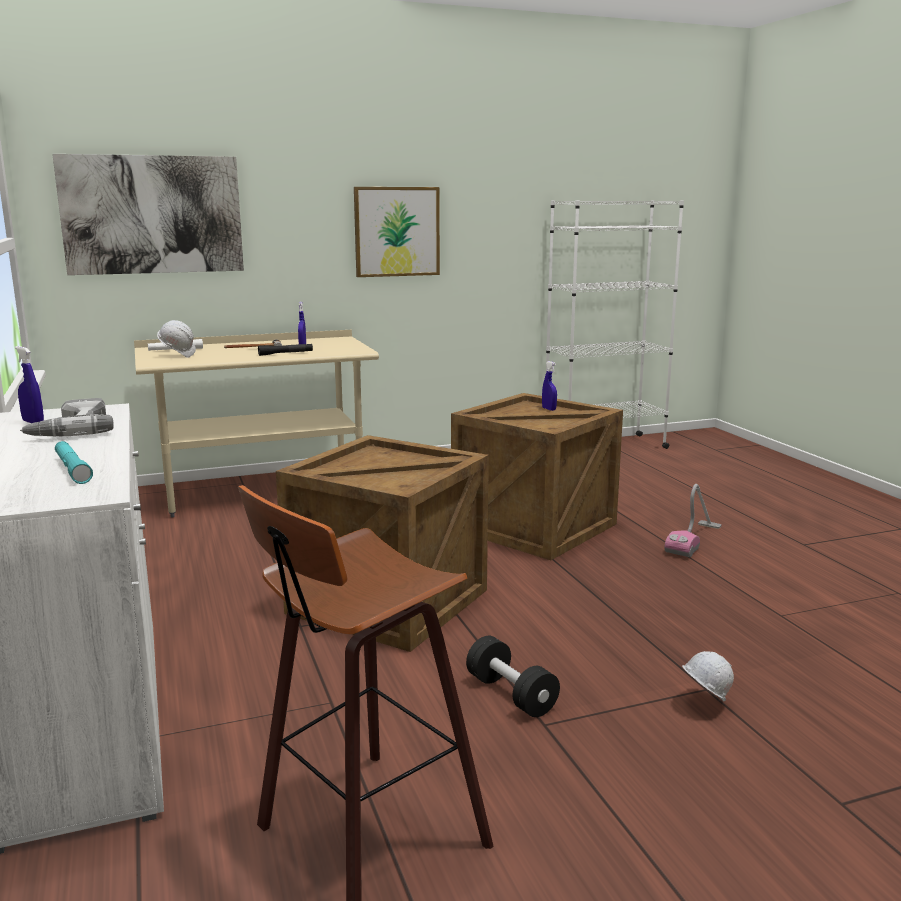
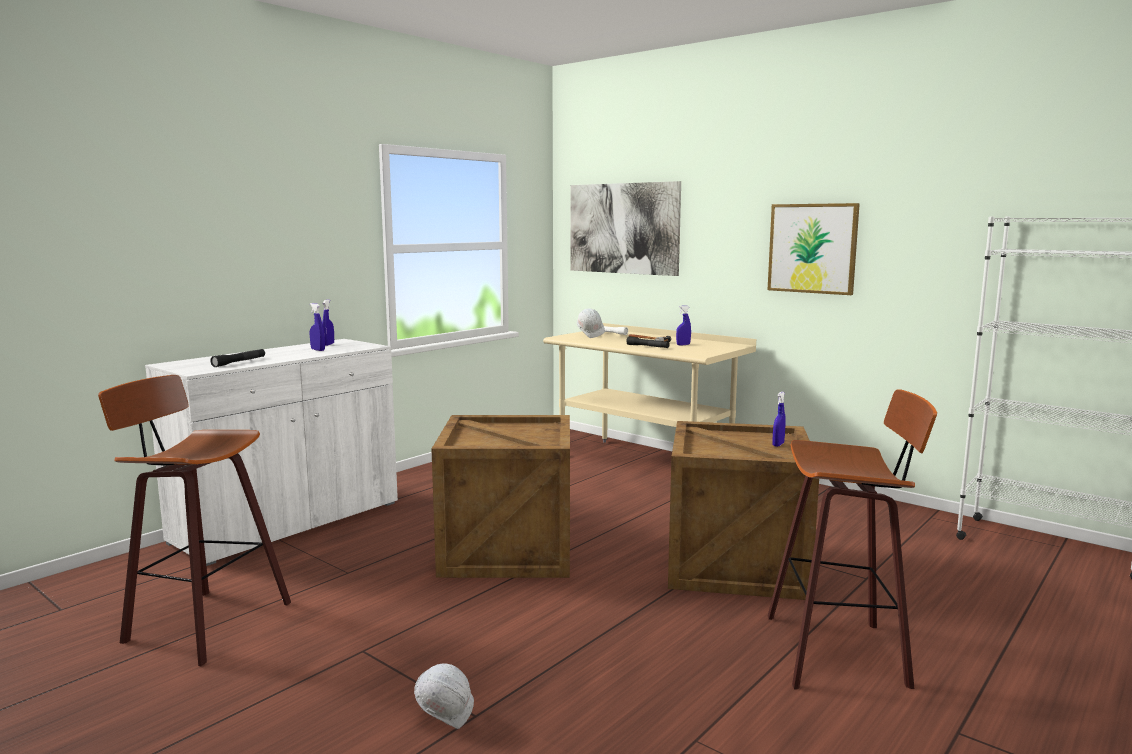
camera: 60 degrees right, 5 degrees down
(69, 430) = (318, 350): power drill -> blue spray bottle
(72, 469) = (239, 362): turquoise flashlight -> black flashlight
(511, 694) = (399, 628): black dumbbell -> none
(694, 540) = (840, 651): vacuum cleaner -> stool

